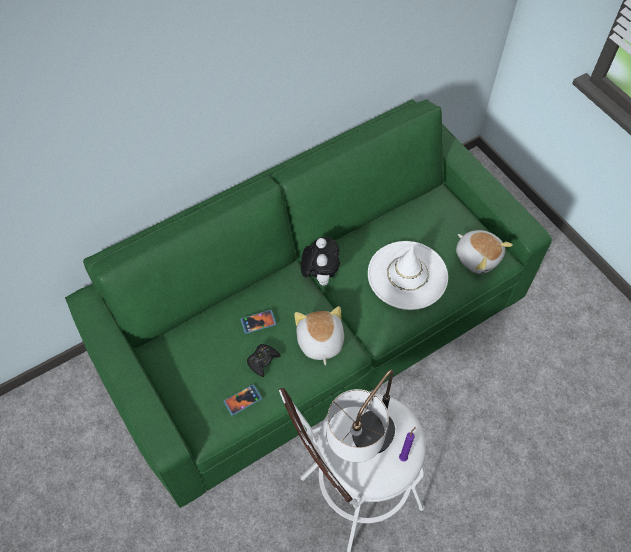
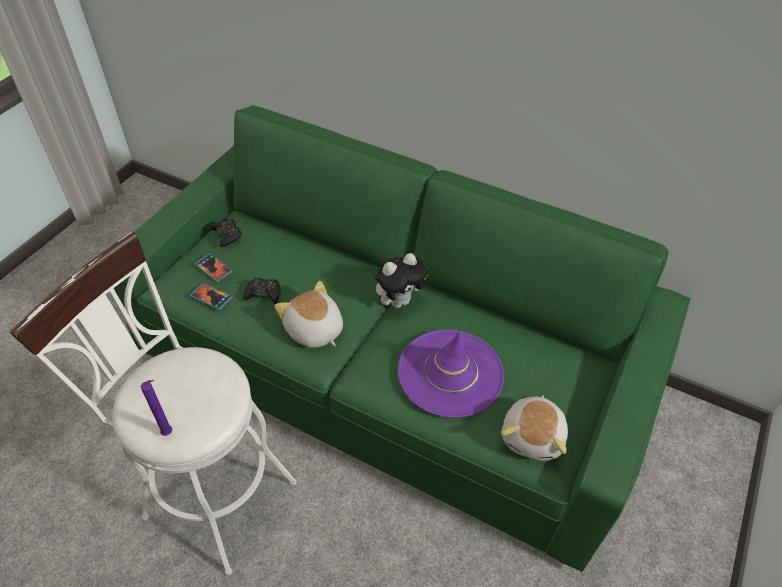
camera: 60 degrees right, 10 degrees down
(174, 363) = (227, 235): none -> black game controller
(258, 322) = (306, 273): phone -> phone (213, 268)
(319, 342) = (314, 330): plush toy -> plush toy turned 90 degrees counterclockwise
(360, 450) = (161, 388): table lamp -> none
(407, 275) = (450, 372): white hat -> purple hat

